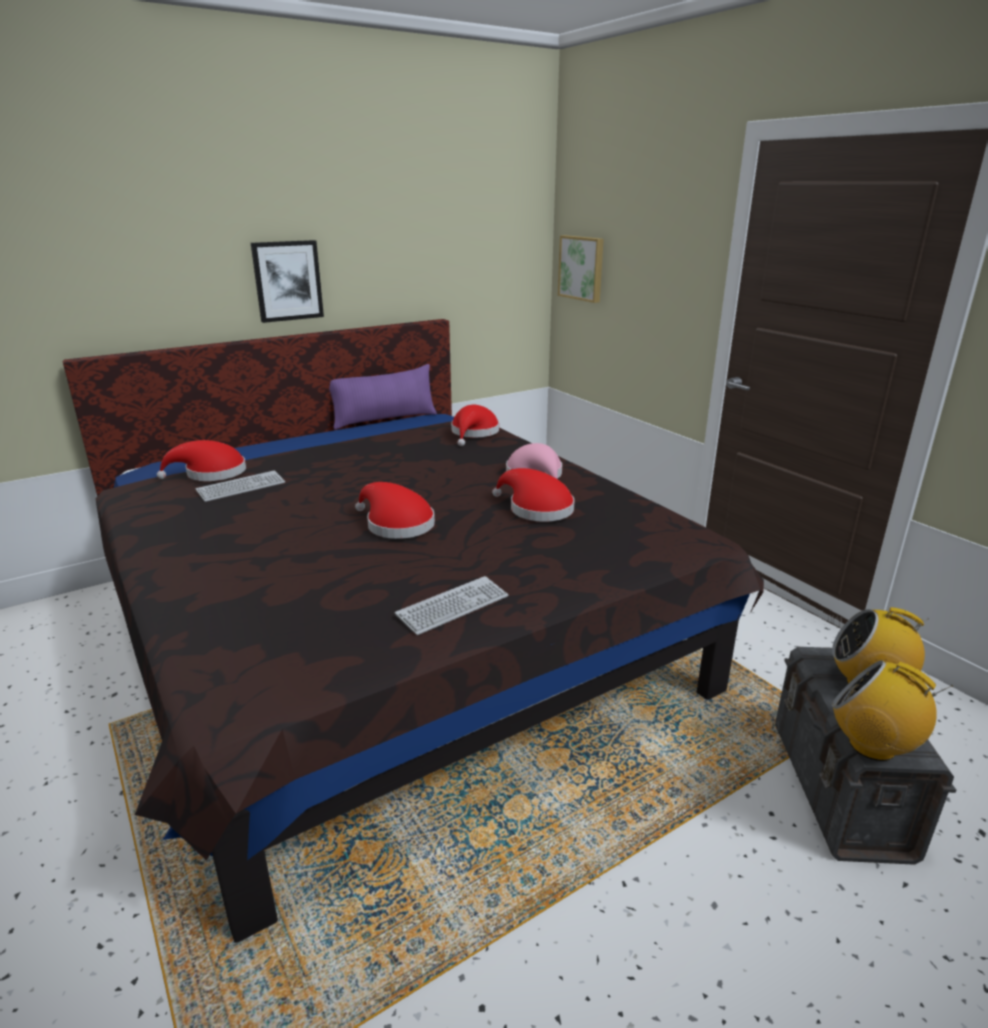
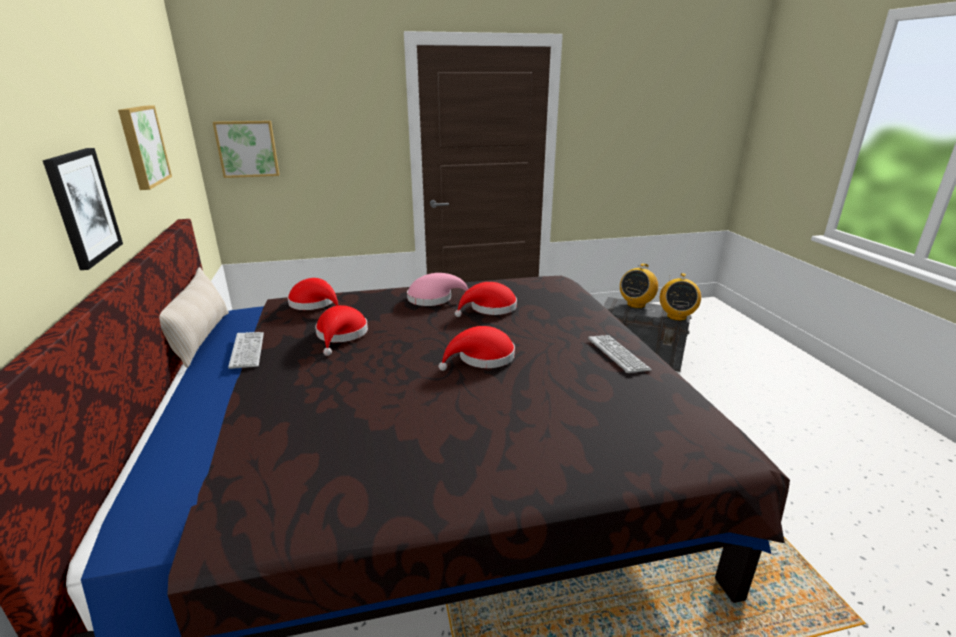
camera: 70 degrees left, 0 degrees up
(211, 473) = (249, 454): red hat -> red hat (341, 335)
(241, 487) = (322, 432): keyboard -> keyboard (247, 350)
(384, 419) = (200, 338): purple pillow -> beige pillow
(414, 247) = (142, 146): none -> picture
(872, 745) = (676, 316): radio -> radio turned 45 degrees counterclockwise

